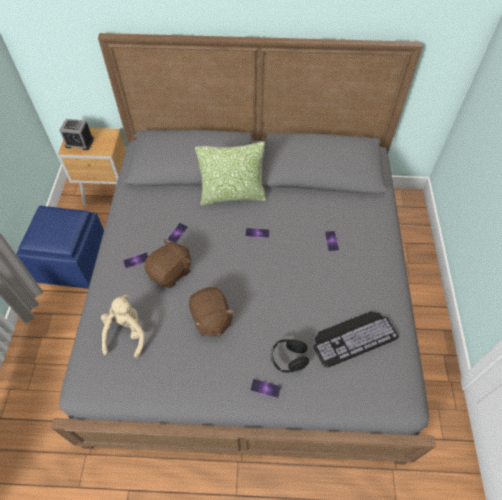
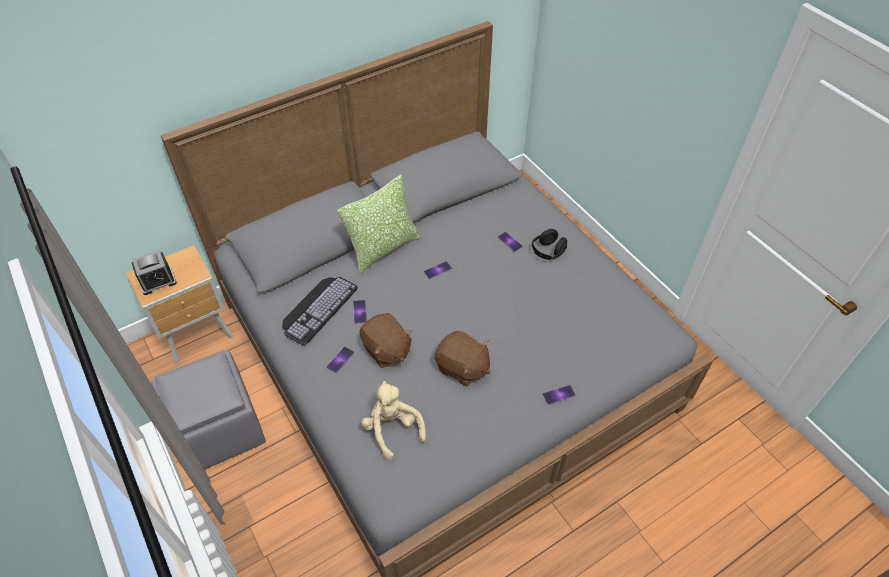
camera: 35 degrees left, 5 degrees down
(73, 262) = (217, 429): blue ottoman -> grey ottoman
(171, 272) = (386, 350): brown plush toy -> brown plush toy turned 135 degrees clockwise
(288, 359) = (558, 359): black headphones -> black headphones (547, 252)
(353, 336) = (594, 309): keyboard -> keyboard (317, 307)

